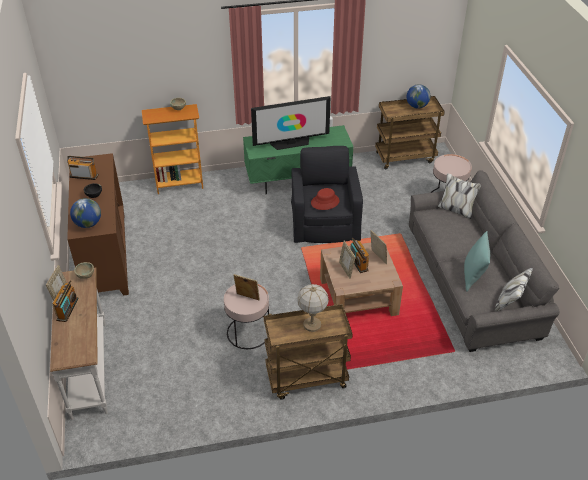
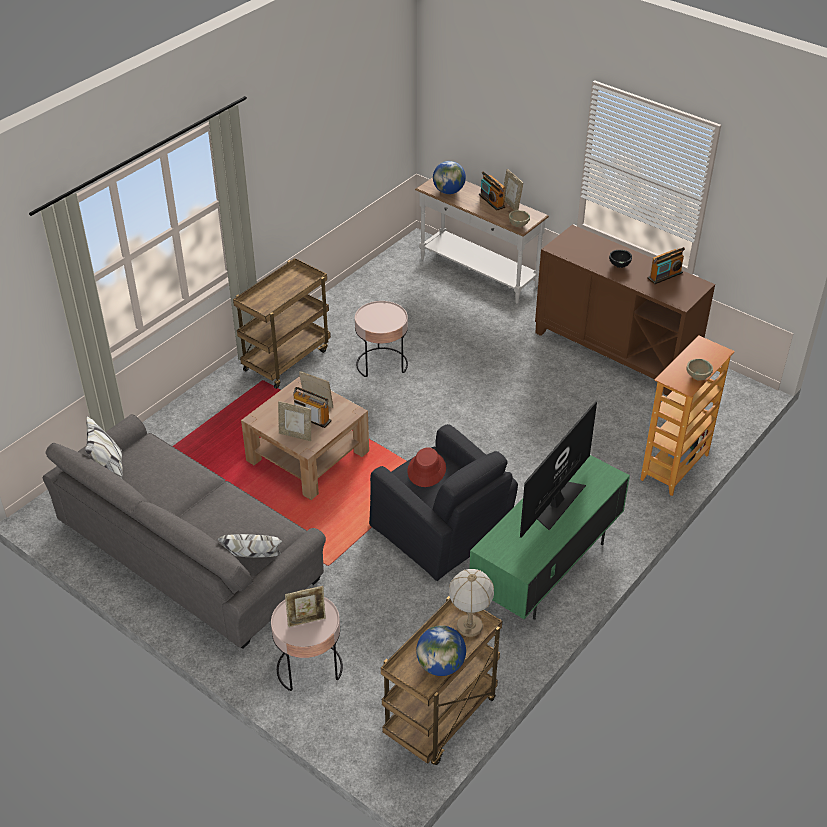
camera: 140 degrees right, 0 degrees up
(88, 224) = (577, 242): globe -> globe (448, 191)
(247, 297) = (380, 318): picture frame -> picture frame (307, 621)
(312, 325) = (279, 296): table lamp -> table lamp (469, 626)
(473, 276) = (167, 472): turquoise pillow -> none

